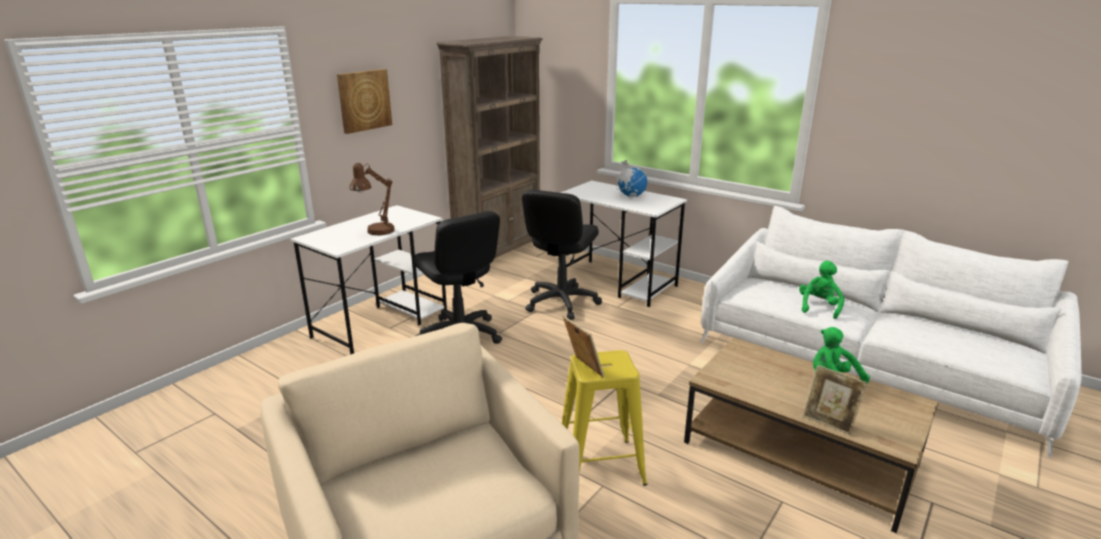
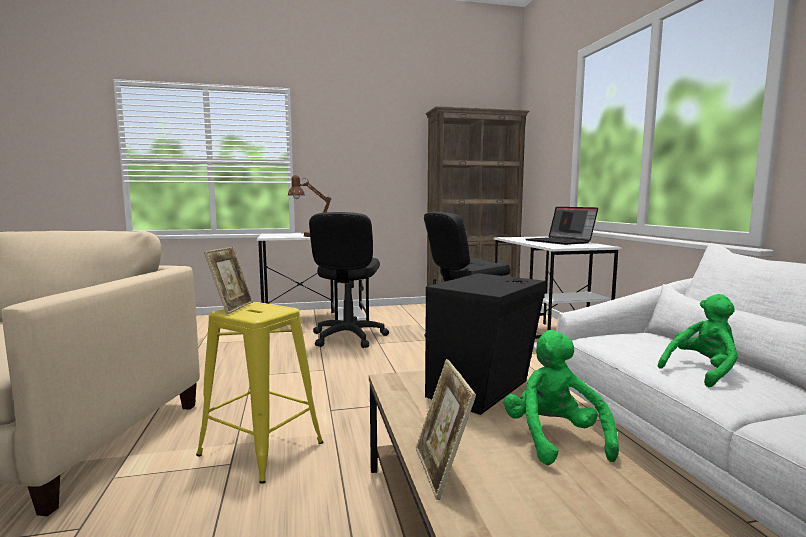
camera: 40 degrees right, 15 degrees down
(364, 100) = (351, 149): picture -> none
(631, 196) = (561, 242): globe -> laptop
(760, 364) = (484, 390): none -> black speaker

